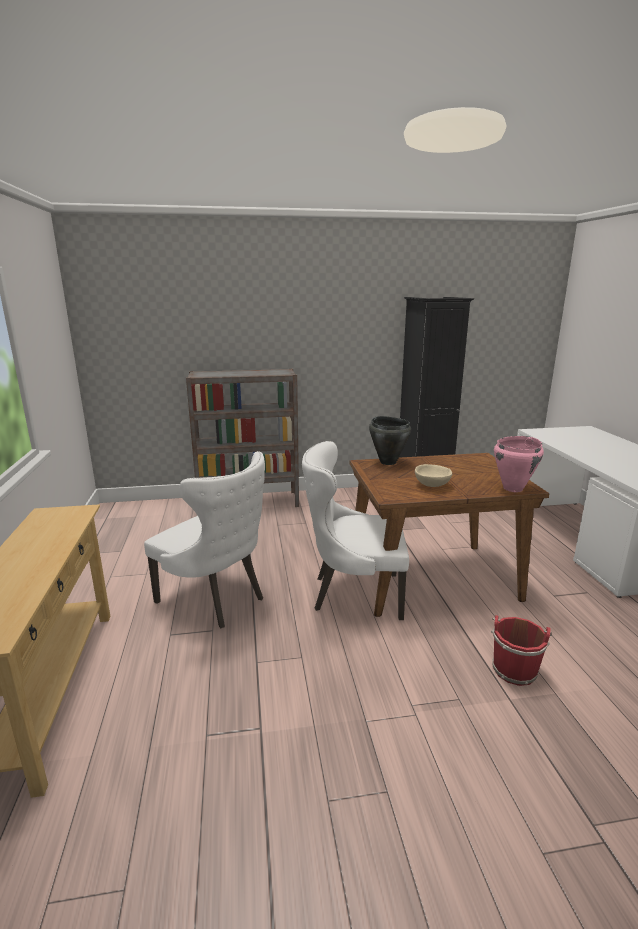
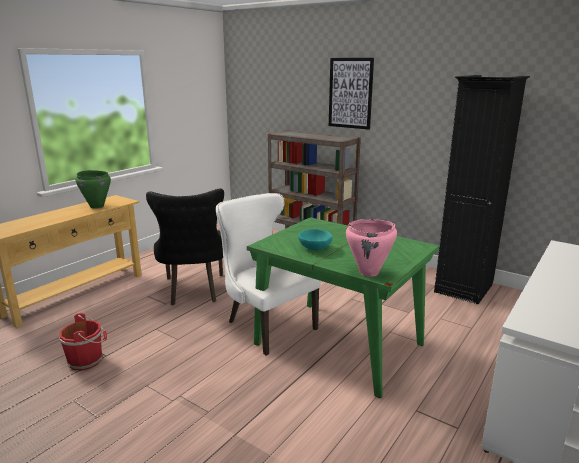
camera: 45 degrees right, 0 degrees up
(53, 532) = (97, 206): none -> green cooking pot
(216, 599) = (194, 290): white chair -> black chair
(273, 320) = (350, 93): none -> picture
(388, 462) = (331, 226): black cooking pot -> none
(432, 485) = (314, 248): beige bowl -> turquoise bowl
(432, 577) = (339, 344): brown dining table -> green dining table
(514, 668) = (274, 424): red bucket -> red bucket (87, 360)

